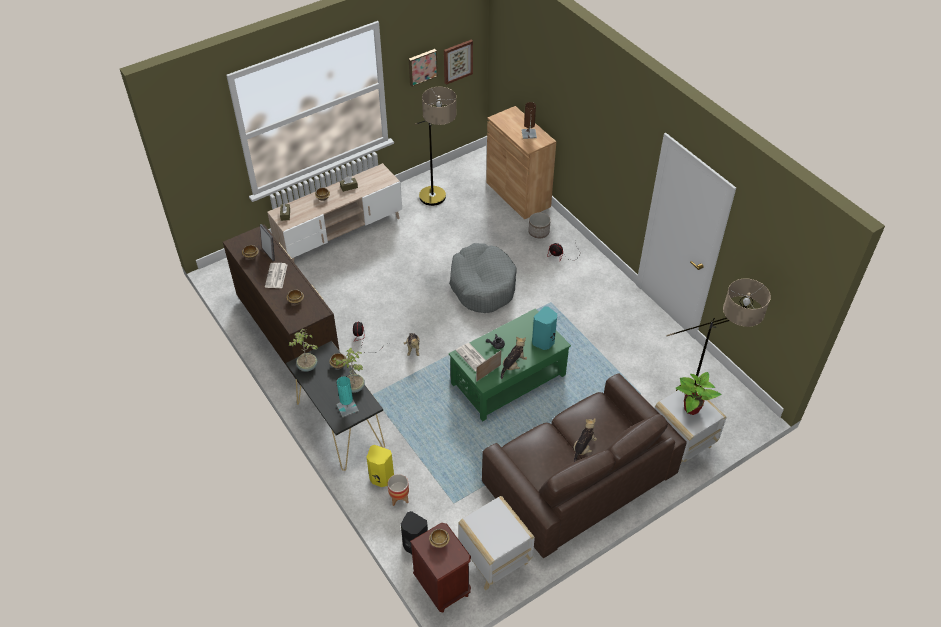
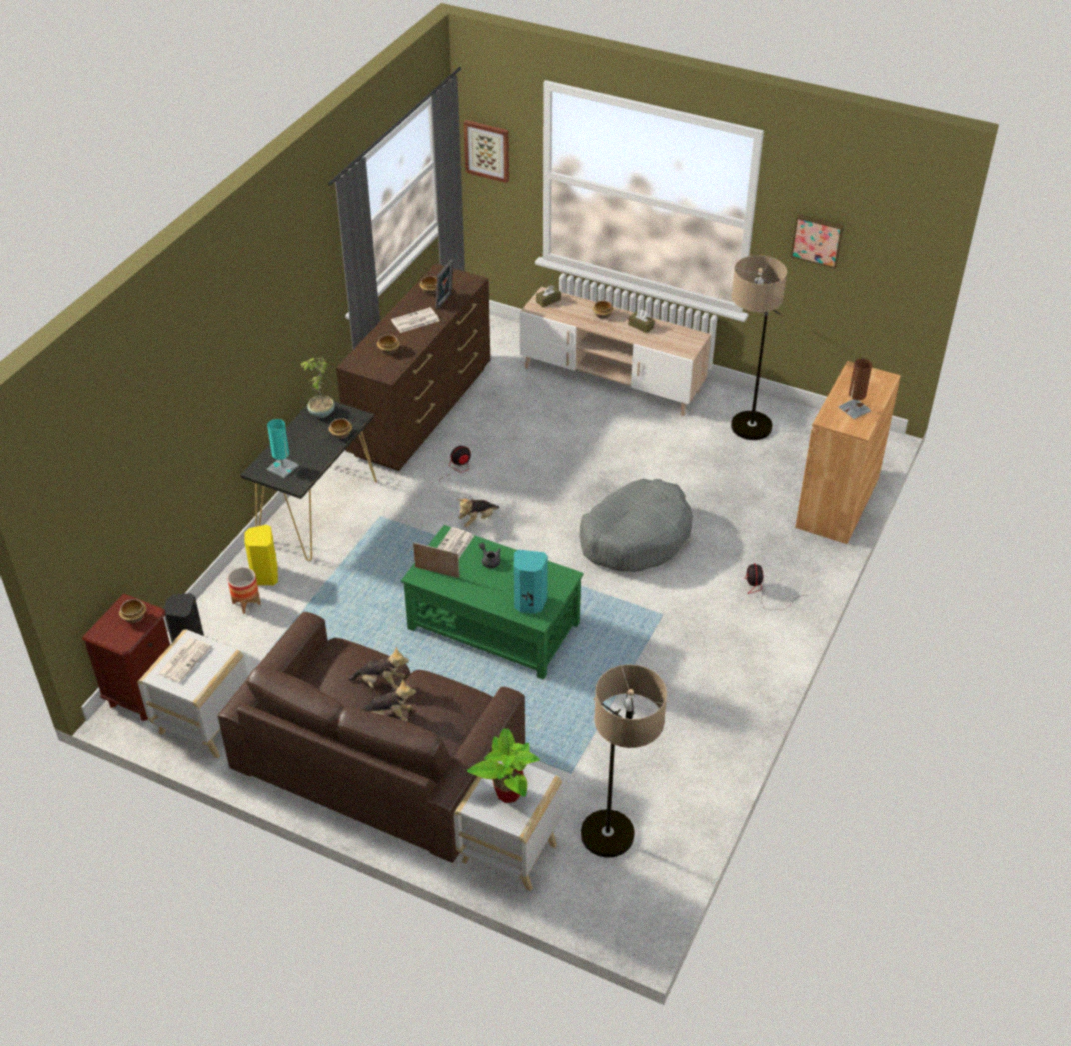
camera: 60 degrees right, 5 degrees down
(354, 387) = (317, 460): potted plant -> none
(457, 61) = (878, 268): picture -> picture (487, 150)
(490, 529) = (184, 660): none -> newspaper
(513, 365) = (467, 590): plush toy -> plush toy (380, 683)
(539, 232) = (785, 551): planter -> none

